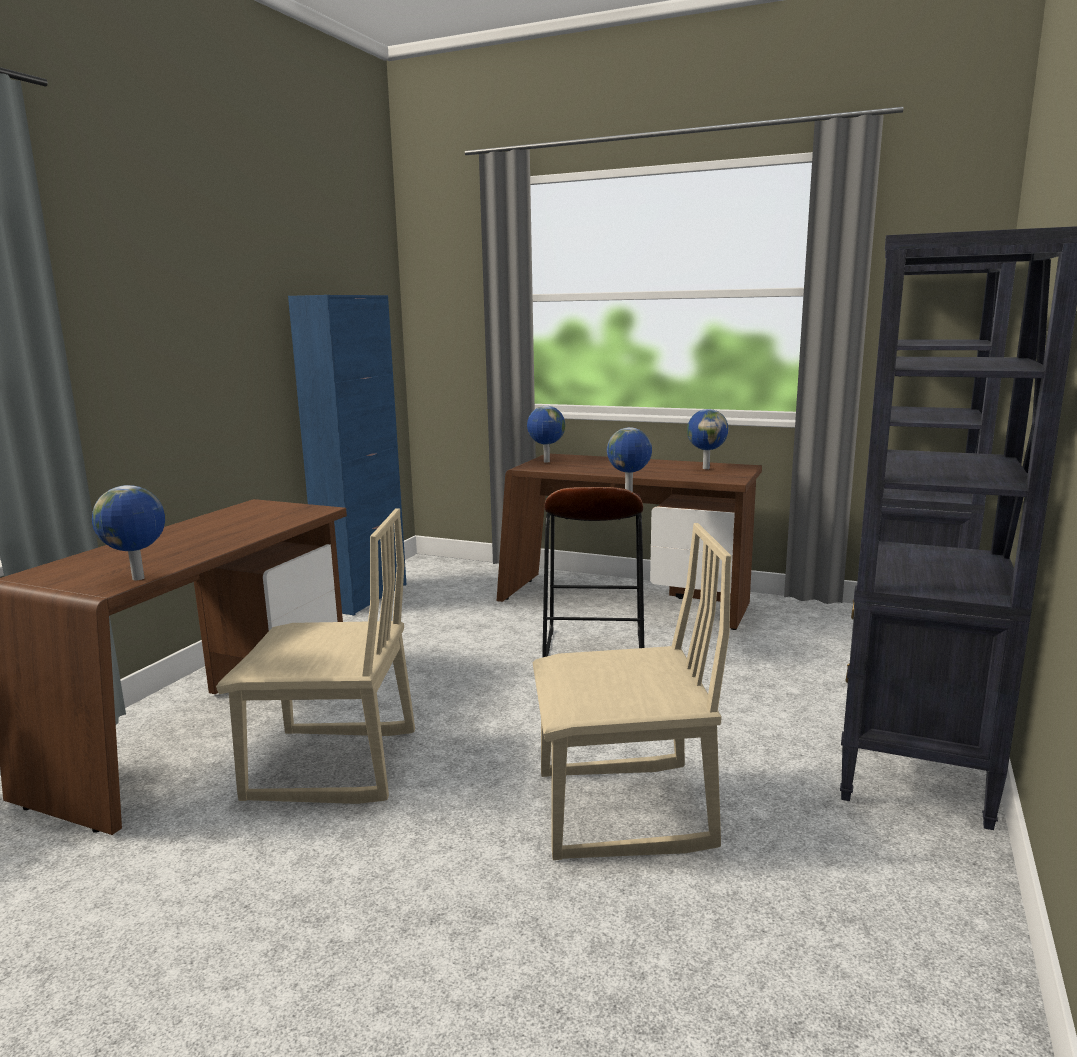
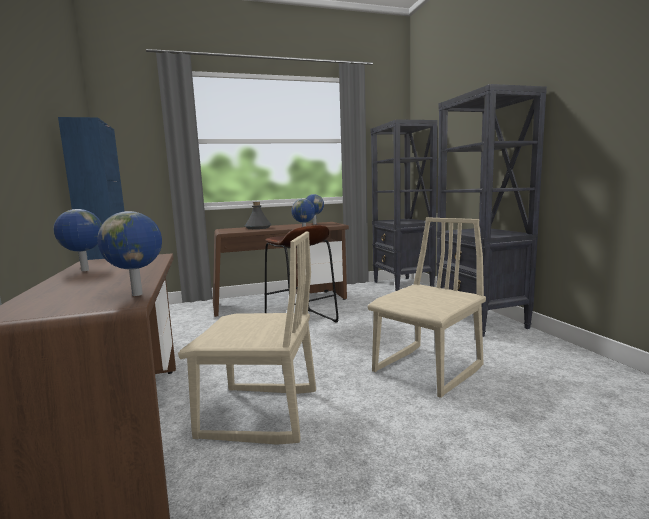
camera: 40 degrees left, 5 degrees down
(332, 766) = (259, 415): beige chair -> beige chair turned 45 degrees clockwise
(546, 462) = (229, 230): globe -> globe (84, 270)
(596, 463) = (258, 228): none -> grey bottle

